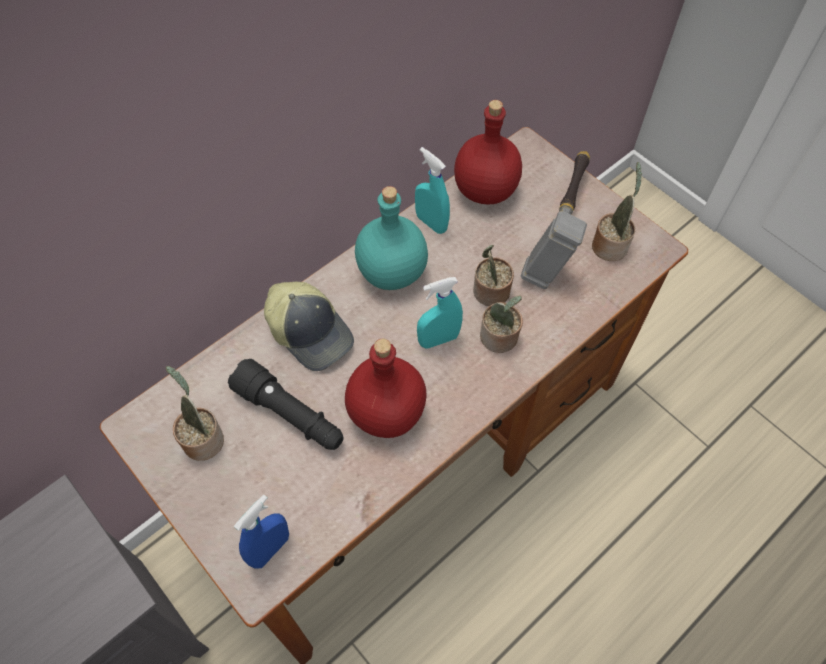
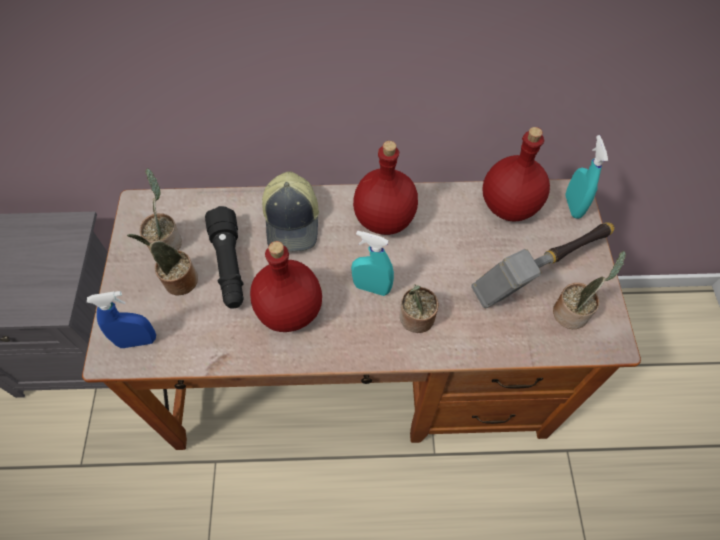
camera: 40 degrees right, 0 degrees up
(393, 272) = (385, 219): turquoise bottle -> red bottle
(431, 223) = (445, 203): turquoise spray bottle -> turquoise spray bottle (573, 206)
(490, 293) = (440, 282): potted plant -> potted plant (178, 281)

